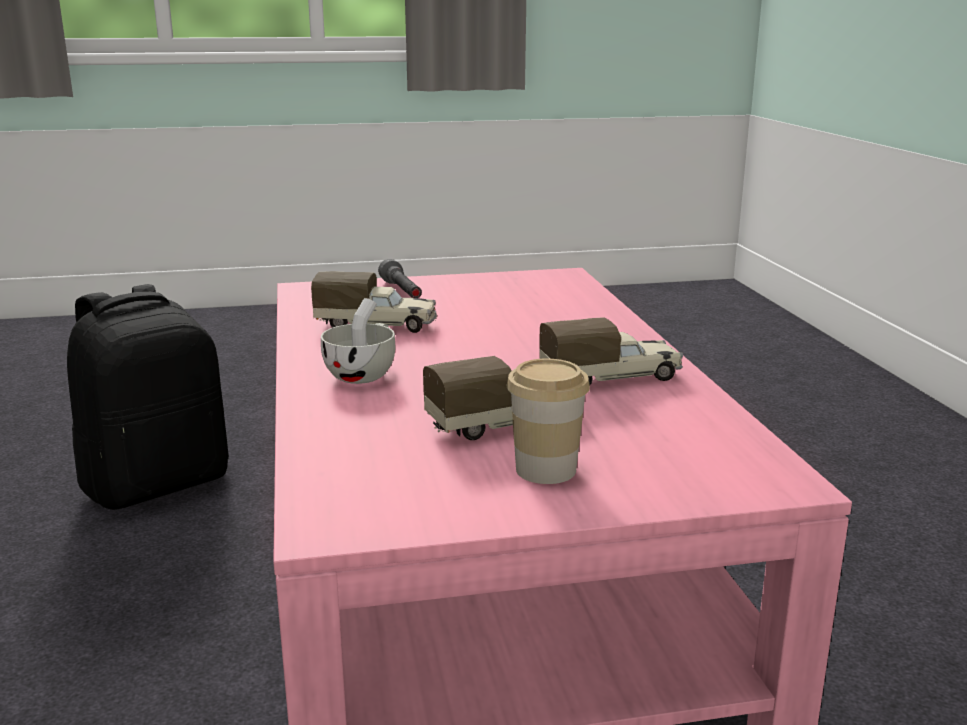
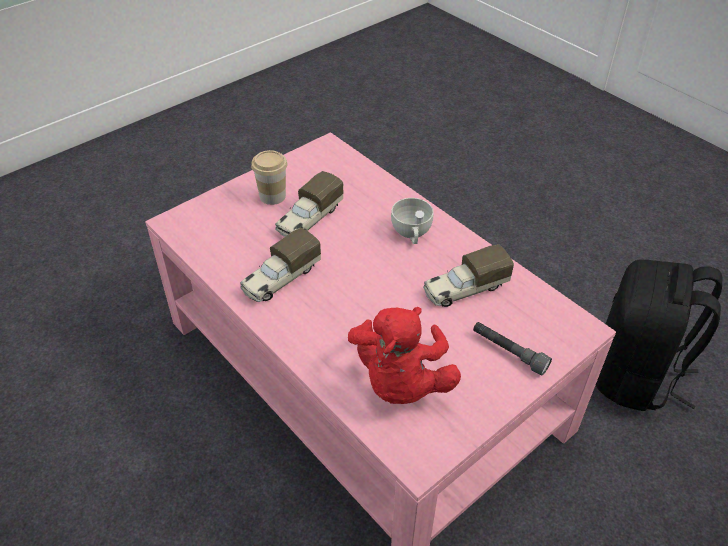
camera: 150 degrees right, 25 degrees up
(535, 299) = (400, 382): none -> red plush toy

